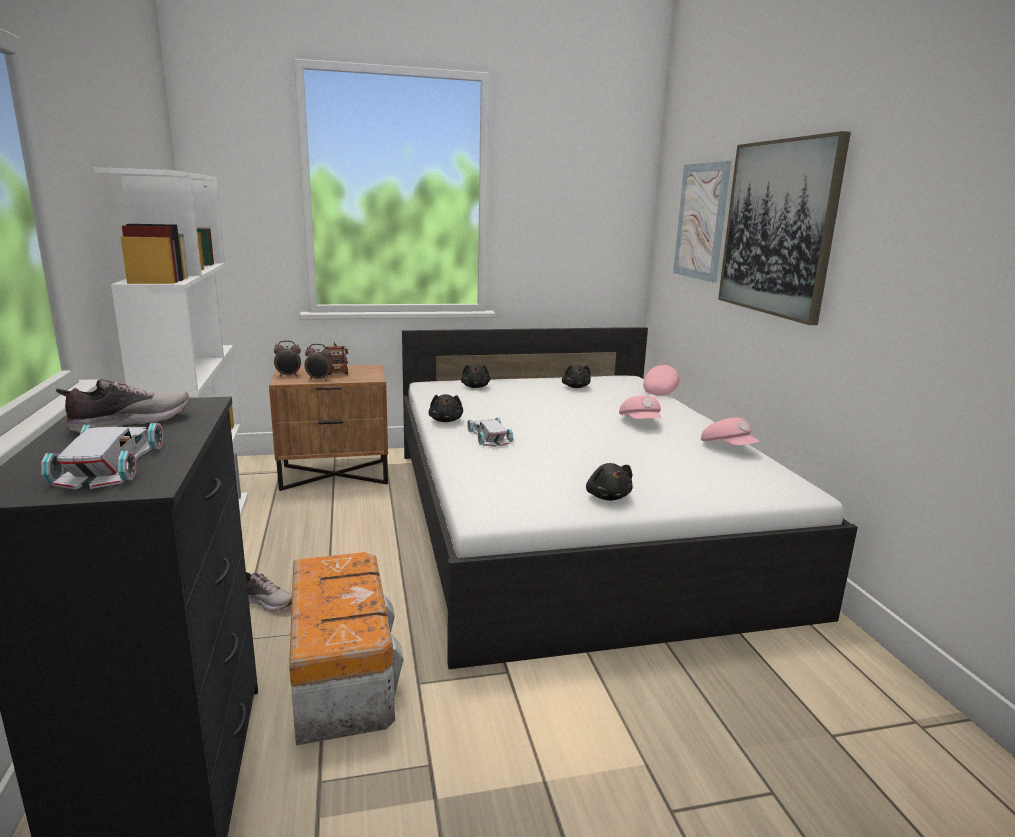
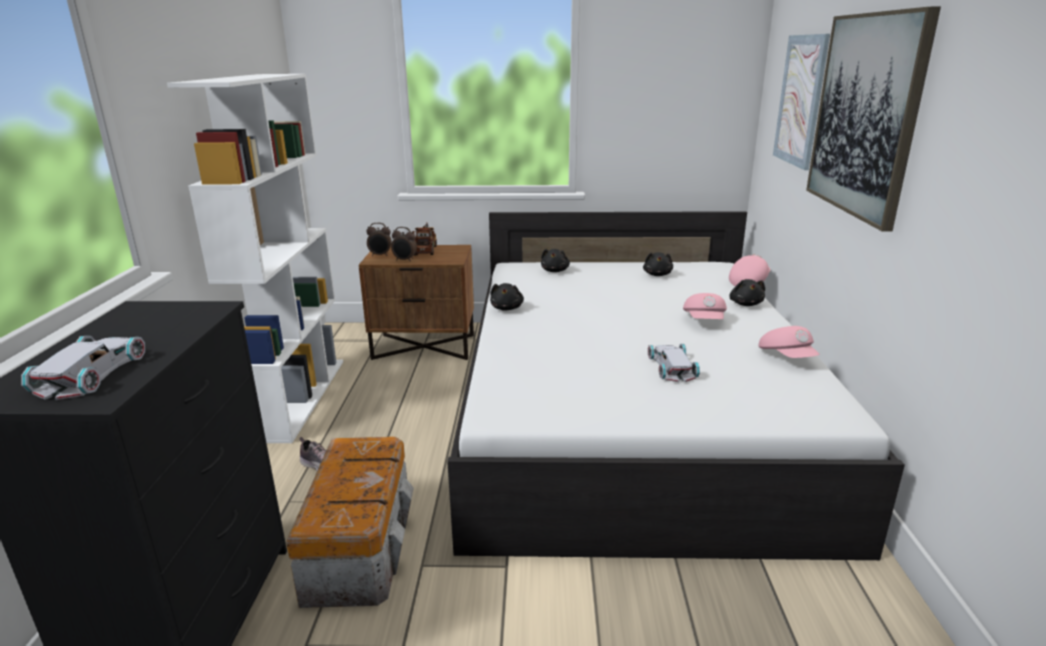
camera: 15 degrees right, 5 degrees up
(130, 422) = (140, 327): shoe -> none
(490, 436) = (540, 328): white toy car -> white toy car (672, 366)
(607, 496) = (623, 407): black plush toy -> black plush toy (745, 304)

